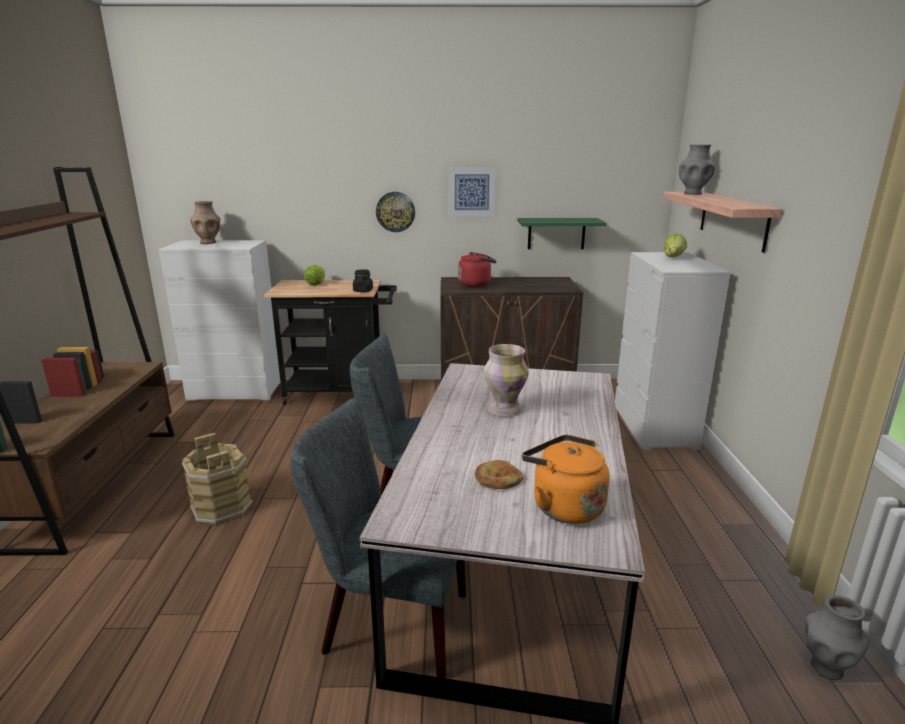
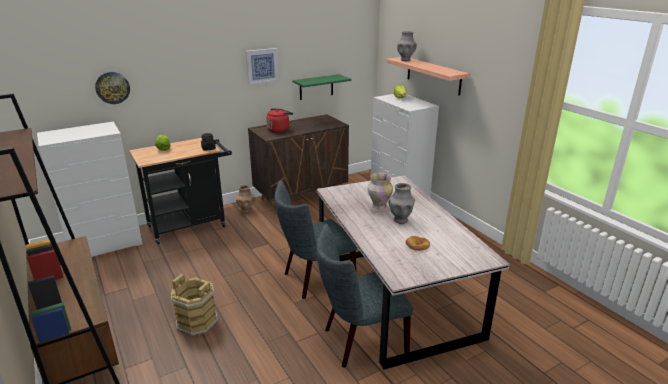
camera: 30 degrees left, 5 degrees up
(208, 242) = (70, 131): brown vase -> brown vase (246, 210)
(395, 212) = (211, 86): wall clock -> wall clock (112, 87)
(563, 506) = (456, 248): orange kettle -> none
(826, 667) = (539, 287): grey vase -> grey vase (400, 220)

